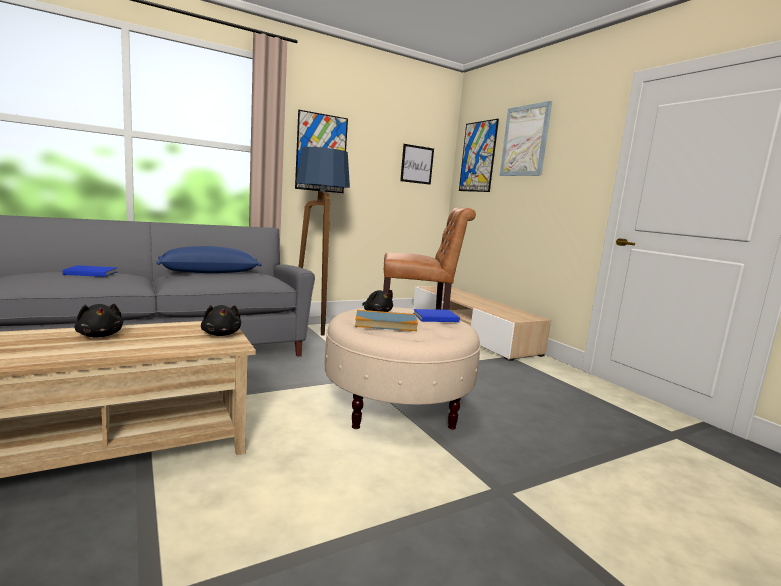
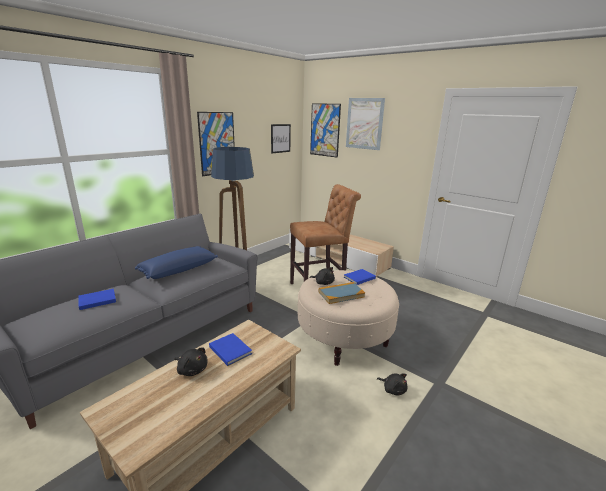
camera: 20 degrees left, 10 degrees up
(169, 332) = (230, 349): none -> blue book
(221, 334) = (263, 339): black plush toy -> black plush toy (393, 389)

